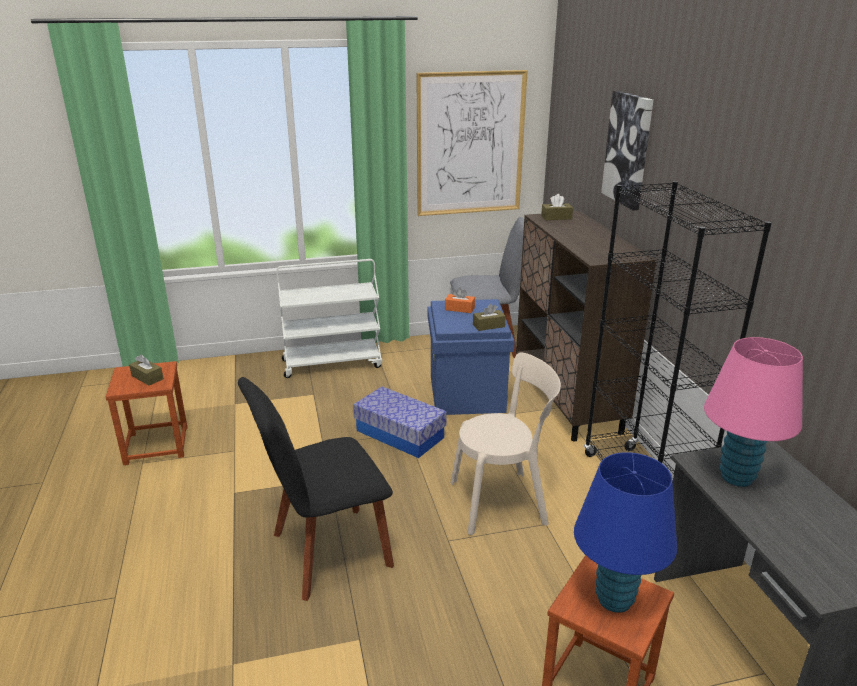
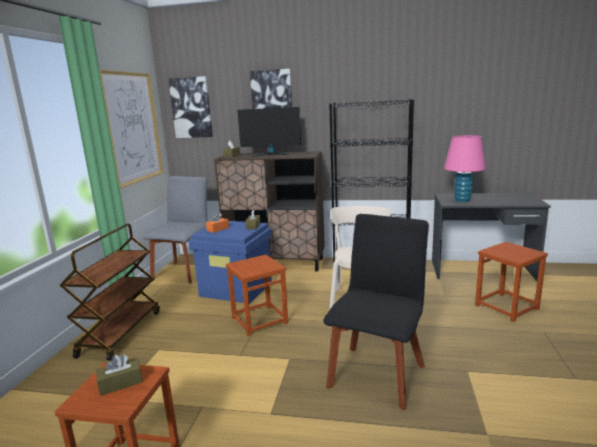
camera: 65 degrees left, 10 degrees down
(325, 553) = (377, 372): black chair -> black chair turned 150 degrees counterclockwise
(332, 363) = (120, 332): white cart -> brown cart
(400, 434) = (259, 320): storage box -> brown stool
(567, 128) = (191, 107): none -> picture
(590, 235) = (271, 154): none -> monitor
(614, 599) = (511, 251): blue table lamp -> none

